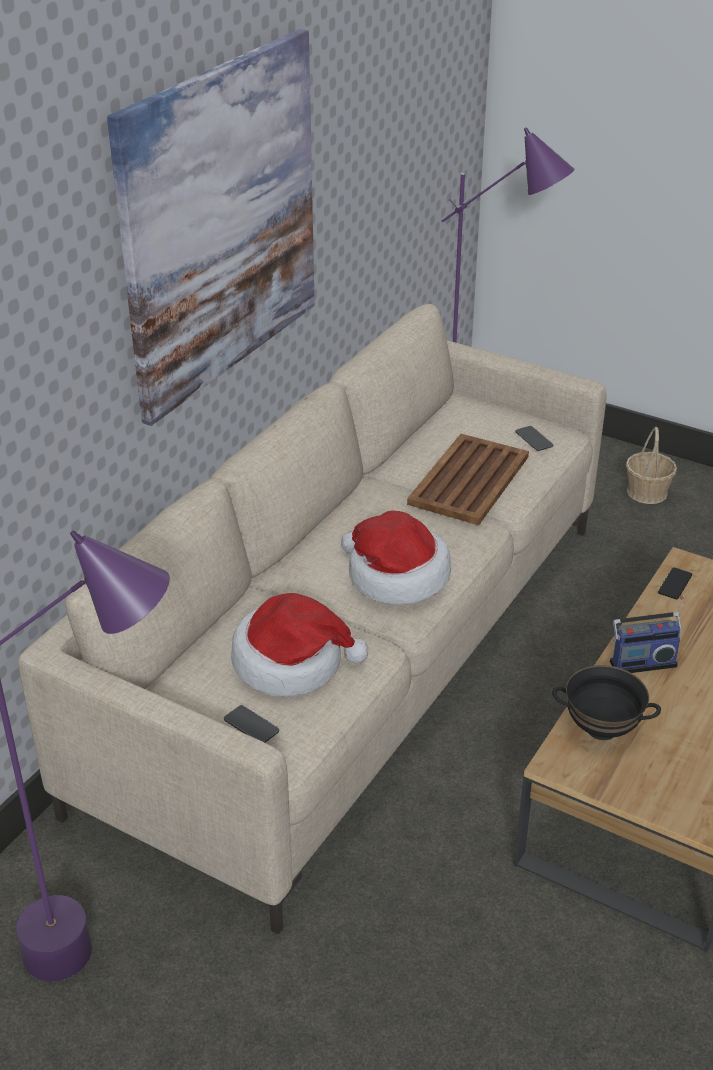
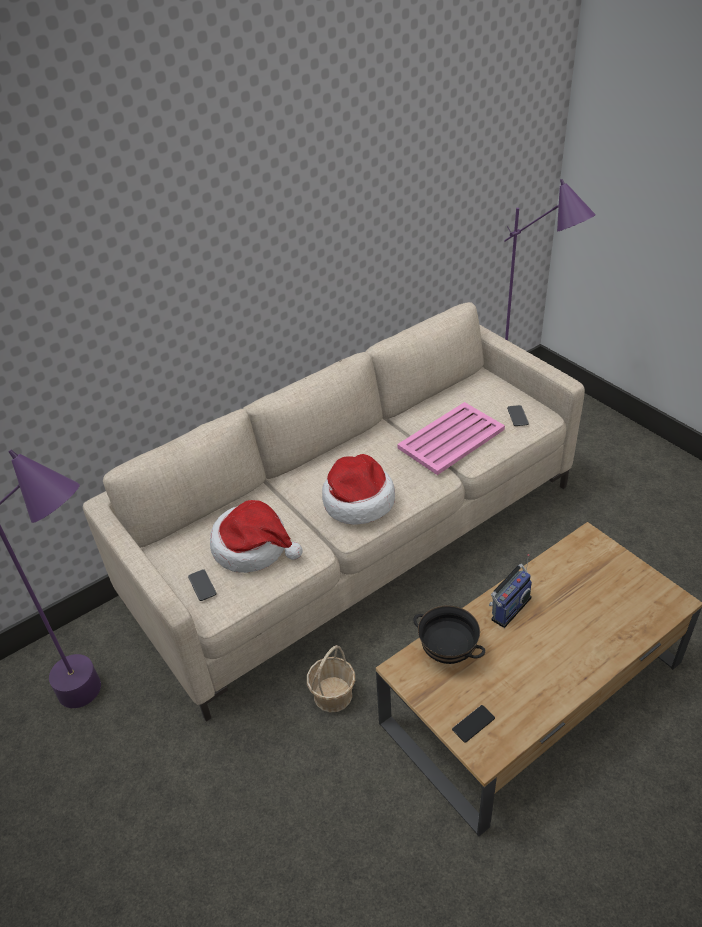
camera: 25 degrees right, 5 degrees up
(221, 223) = (271, 233): picture -> none
(468, 481) = (450, 439): brown tray -> pink tray
(641, 661) = (508, 607): radio -> radio turned 60 degrees counterclockwise
(647, 492) = (630, 465): basket -> basket (333, 695)
(675, 584) = (570, 552): phone -> phone (473, 724)

